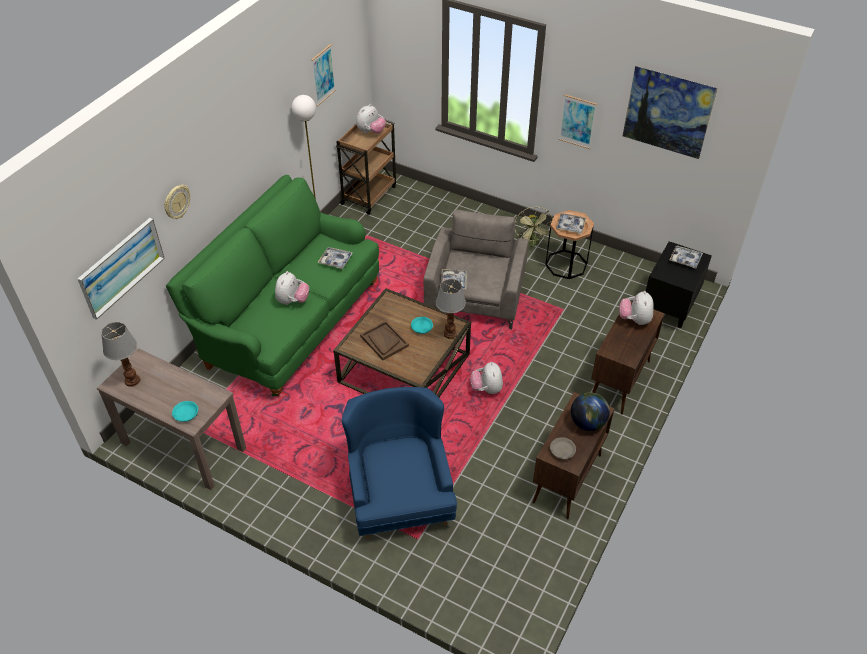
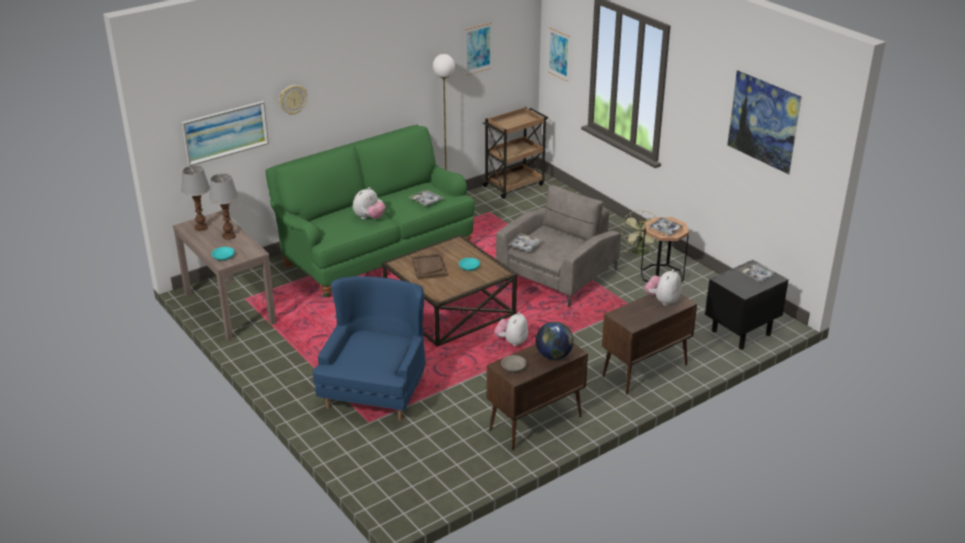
camera: 25 degrees right, 15 degrees down
(371, 132) = (523, 120): plush toy -> none
(450, 334) = (490, 277): table lamp -> table lamp (228, 236)
(577, 121) = (692, 127): picture -> picture (559, 54)

